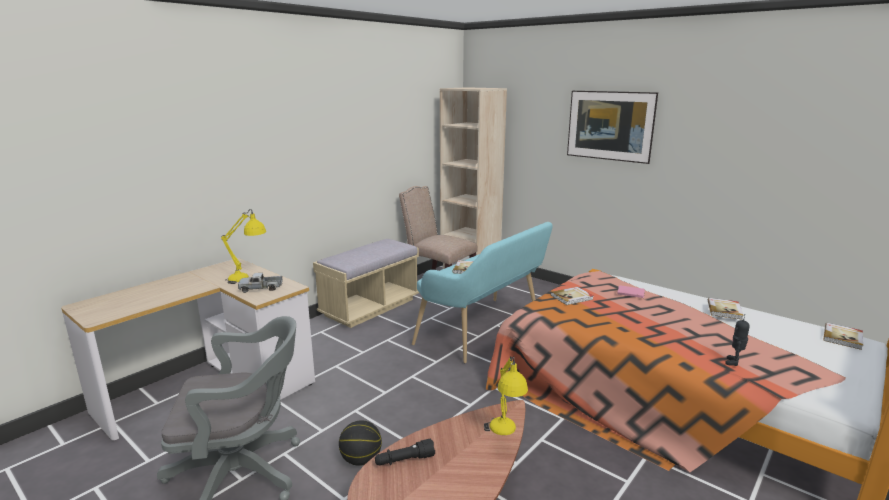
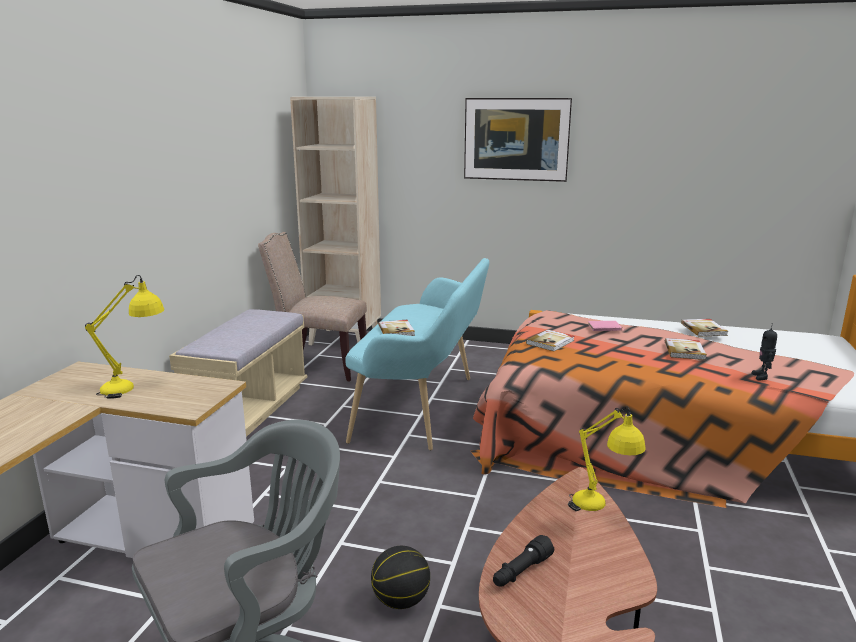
camera: 25 degrees left, 0 degrees up
(261, 288) = (173, 395): toy truck -> none
(843, 337) = (813, 337): book -> book (685, 351)

